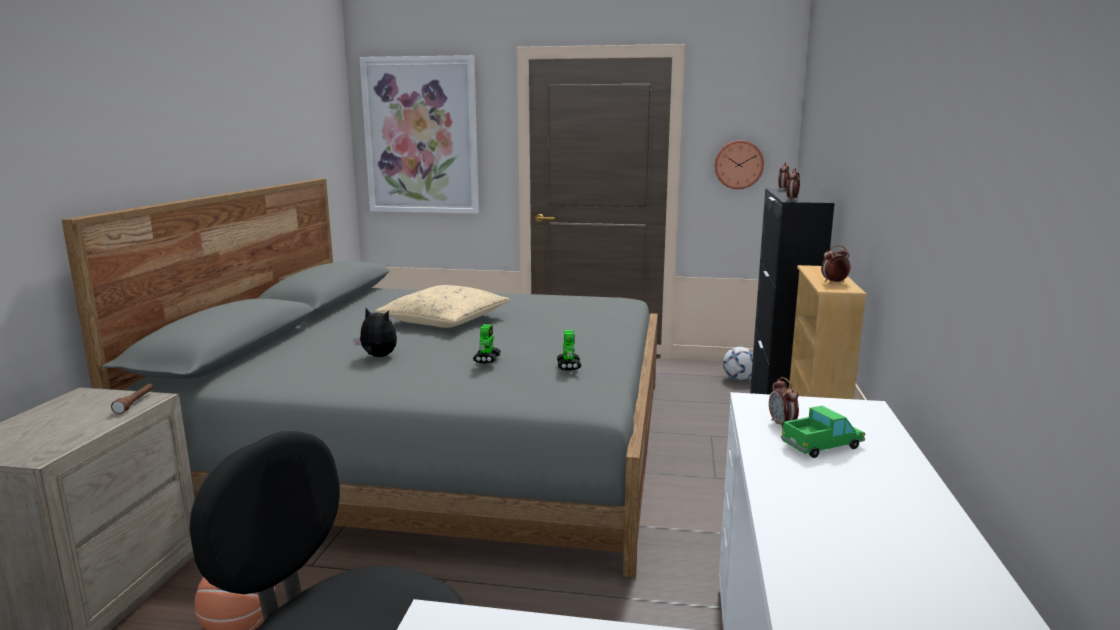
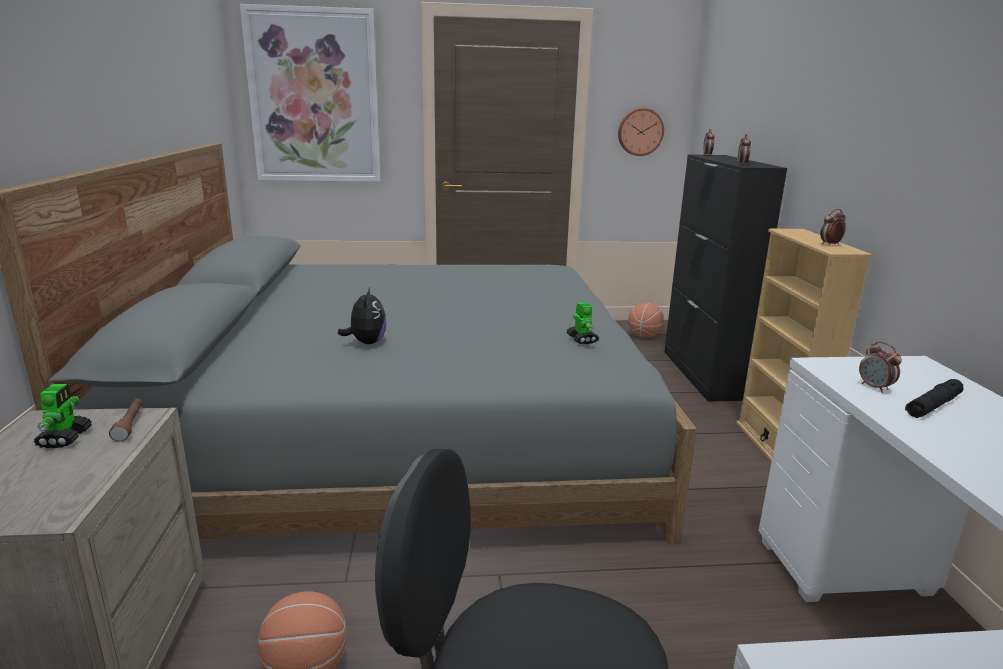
camera: 15 degrees left, 5 degrees up
(377, 357) = (366, 342): plush toy -> plush toy turned 75 degrees clockwise
(444, 320) = (399, 296): beige pillow -> none
(487, 359) = (493, 337): toy robot -> toy robot (65, 438)
(738, 379) = (644, 336): football -> basketball
(822, 445) = (933, 406): toy truck -> black flashlight

